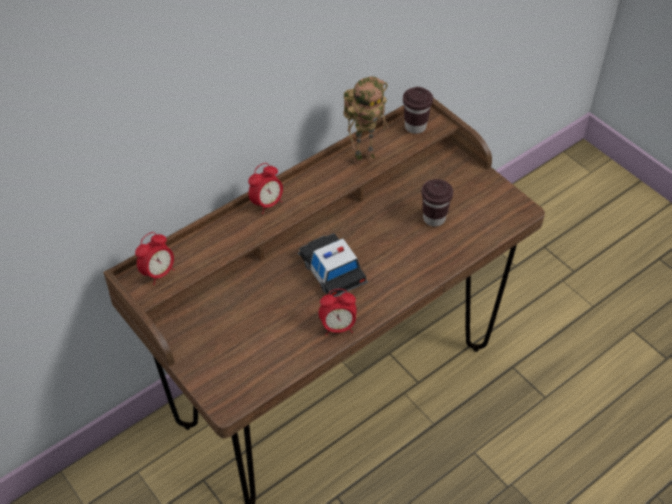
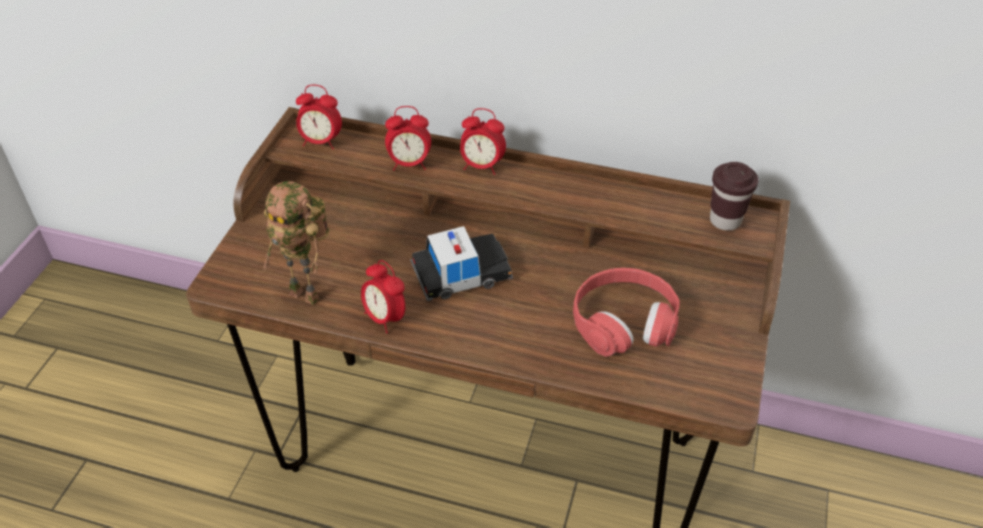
camera: 55 degrees right, 5 degrees down
(230, 237) = (409, 164): none -> alarm clock
(332, 270) = (461, 273): toy car -> toy car turned 45 degrees clockwise
(364, 157) = (629, 203): toy robot -> toy robot (308, 294)
(434, 218) = (624, 321): brown cup -> red headphones

